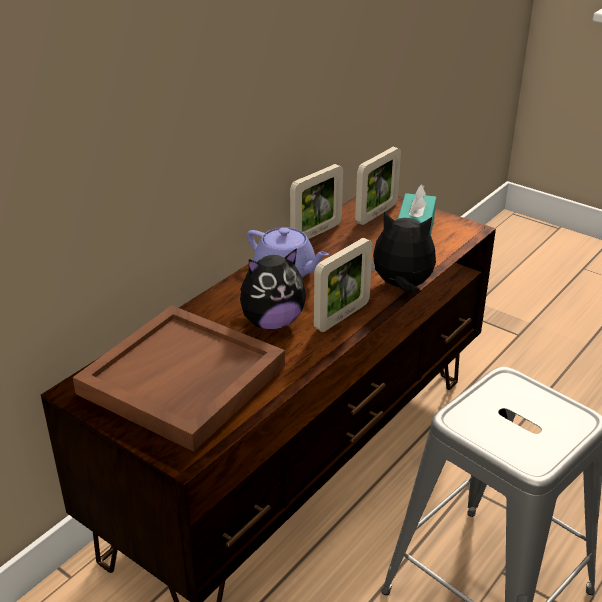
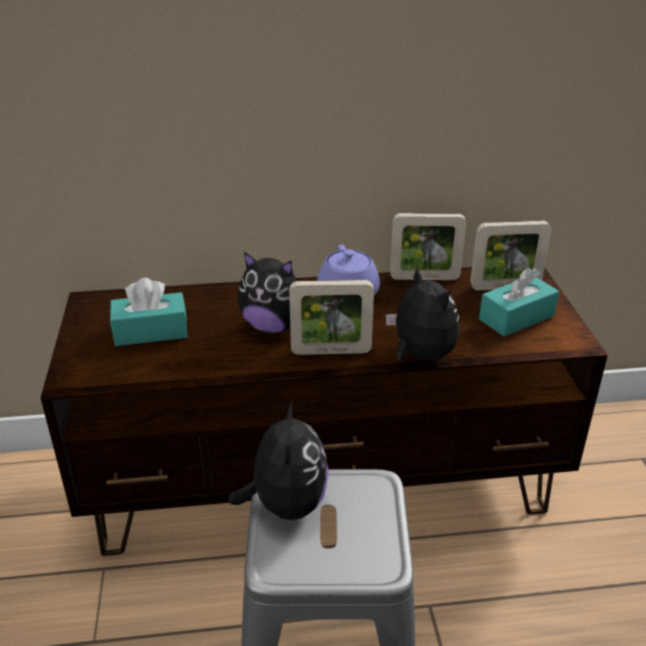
camera: 45 degrees right, 0 degrees up
(182, 381) = (151, 331): brown tray -> turquoise tissue box
(479, 426) = (286, 504): none -> plush toy

